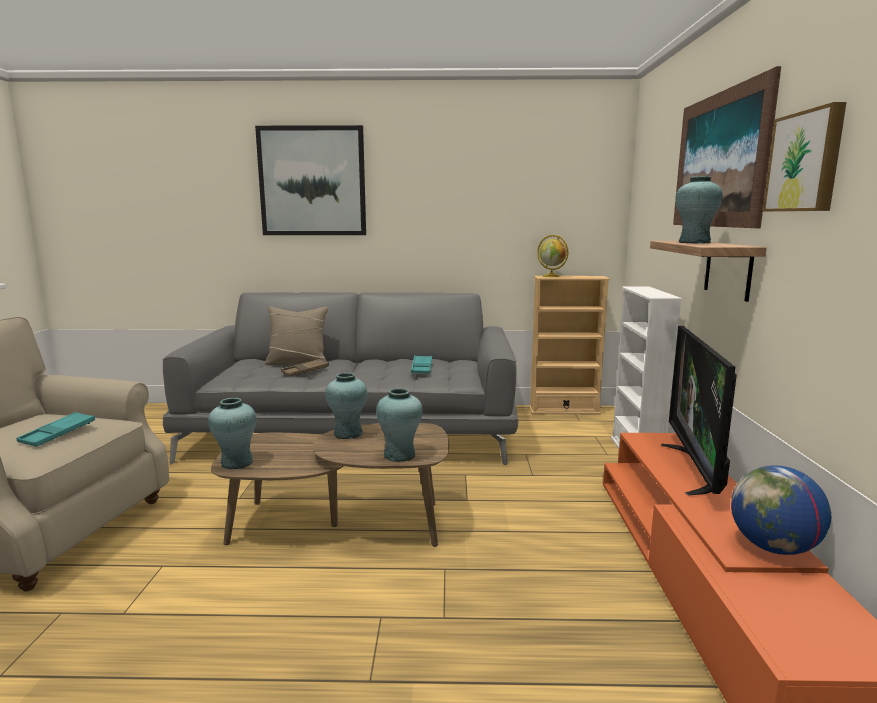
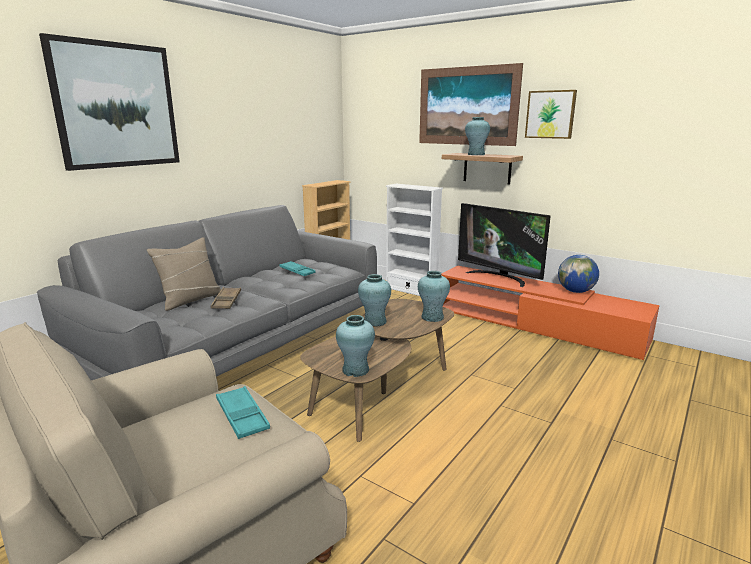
camera: 55 degrees left, 5 degrees up
(552, 276) = (317, 184): globe -> none

